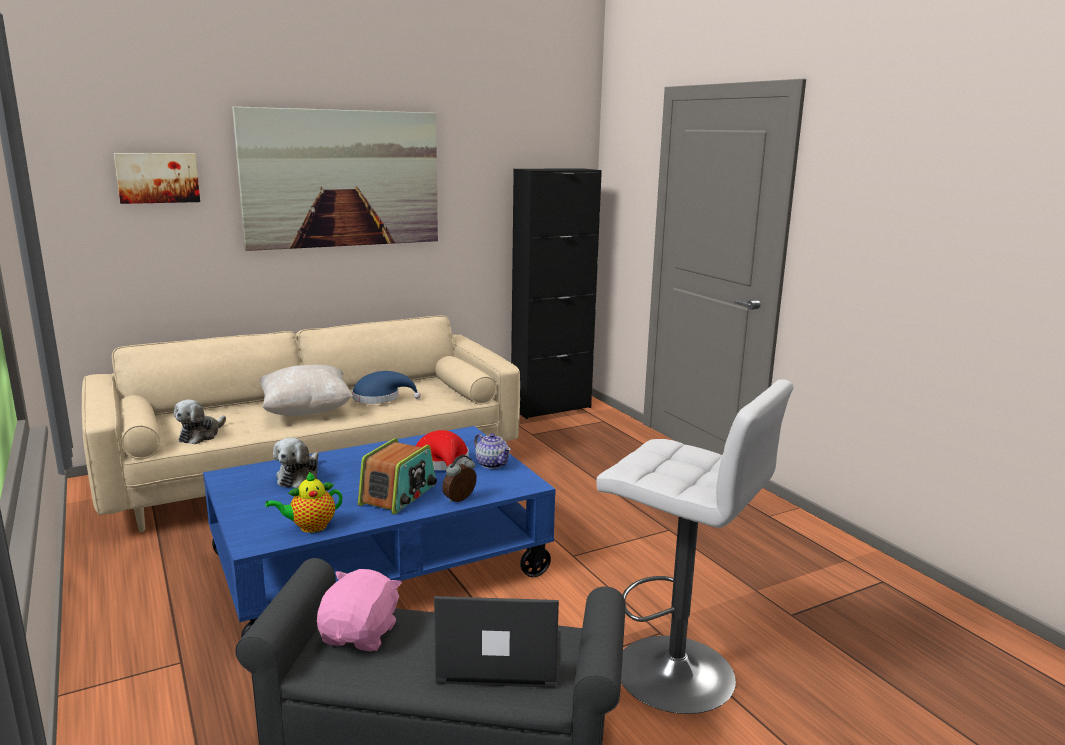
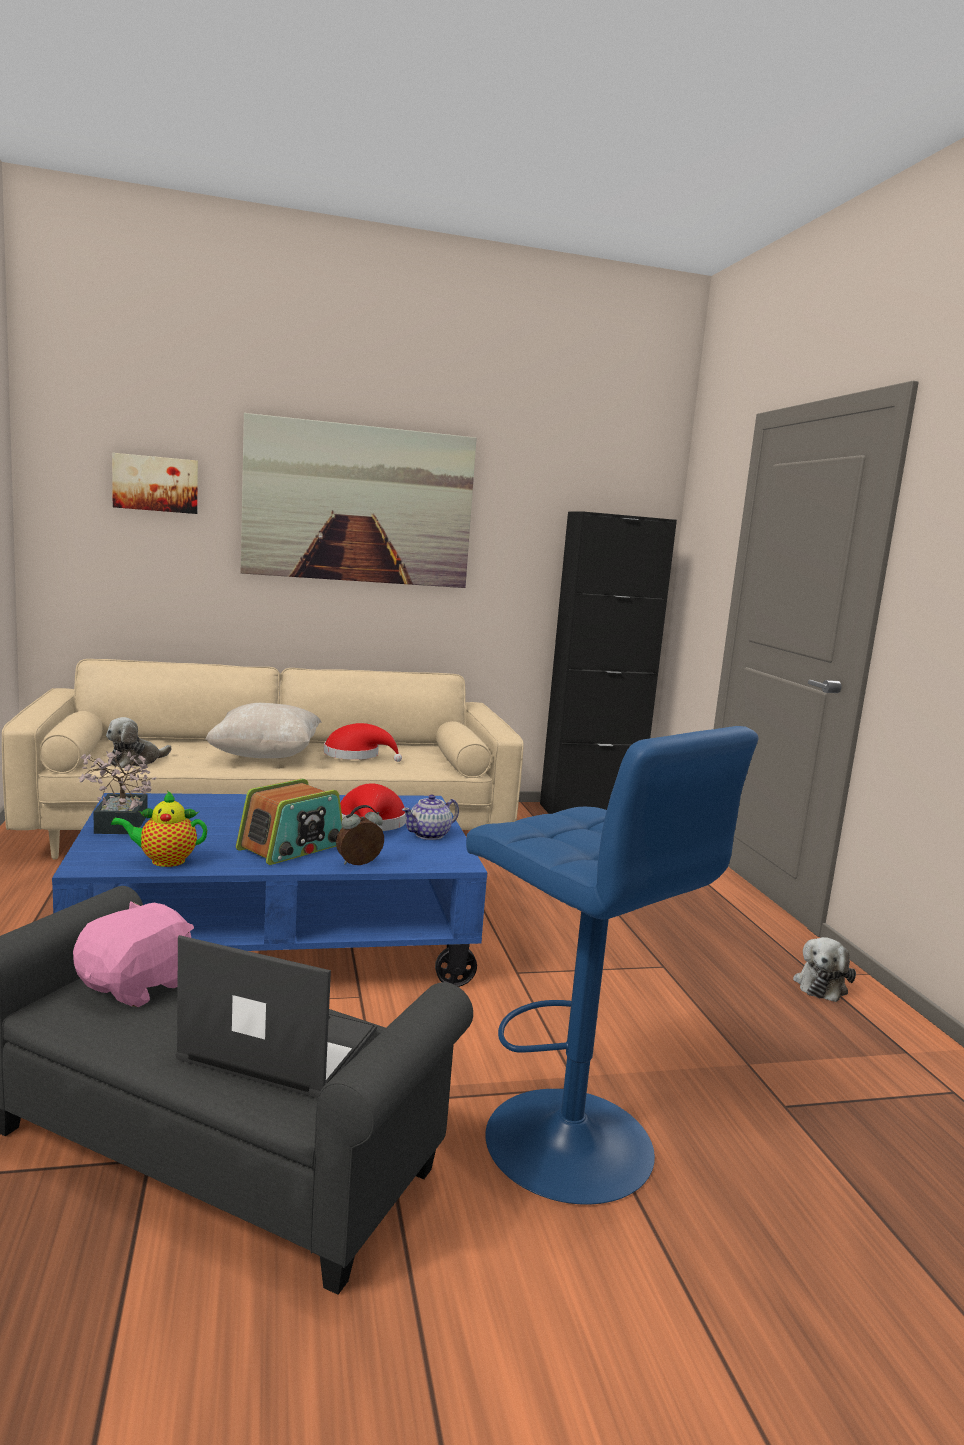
camera: 15 degrees right, 5 degrees down
(245, 502) = (118, 826): none -> potted plant
(299, 477) = (199, 812): plush toy -> plush toy (821, 985)
(380, 398) = (356, 755): blue hat -> red hat
(492, 464) = (430, 835): teapot -> teapot turned 75 degrees clockwise
(675, 674) = (569, 1145): white stool -> blue stool

